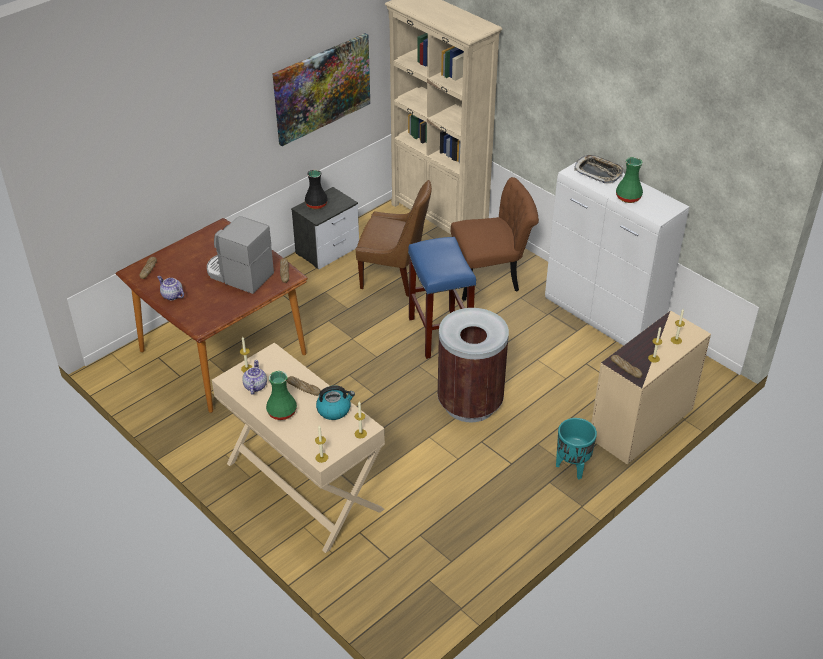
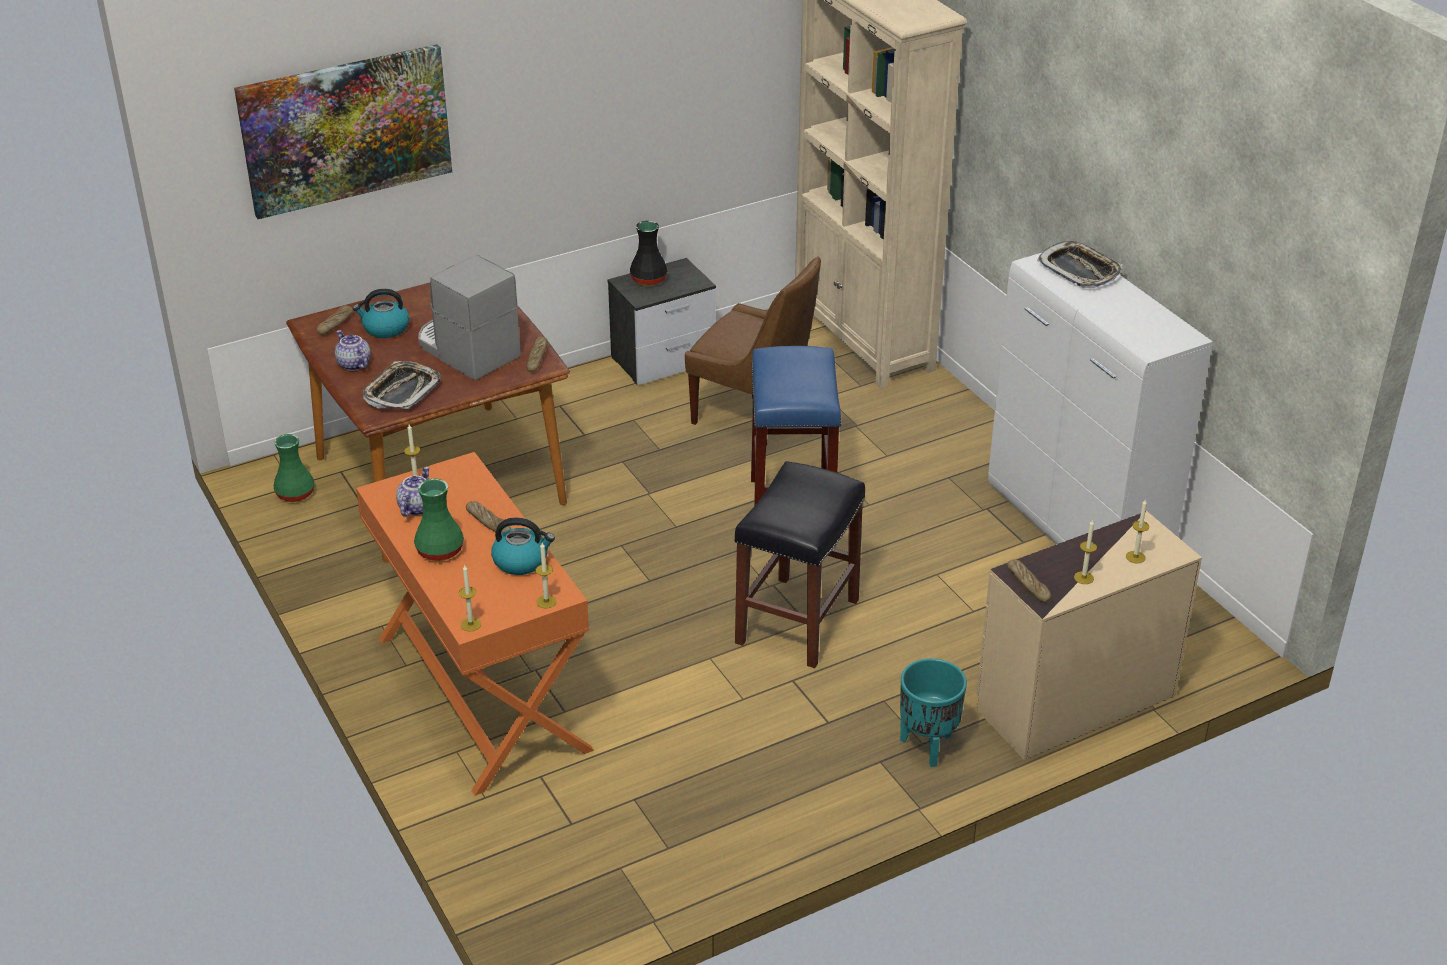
camera: 15 degrees right, 5 degrees down
(181, 268) = (385, 328): none -> kettle
(210, 309) = (402, 391): none -> tray
(303, 486) = (481, 693): beige console table -> orange console table
(322, 88) = (676, 90): picture -> picture (346, 130)
(469, 403) = (797, 620): brown trash can -> black stool
(491, 276) = (913, 438): brown chair -> none
(628, 198) = (1111, 314): green vase -> green vase (295, 494)

